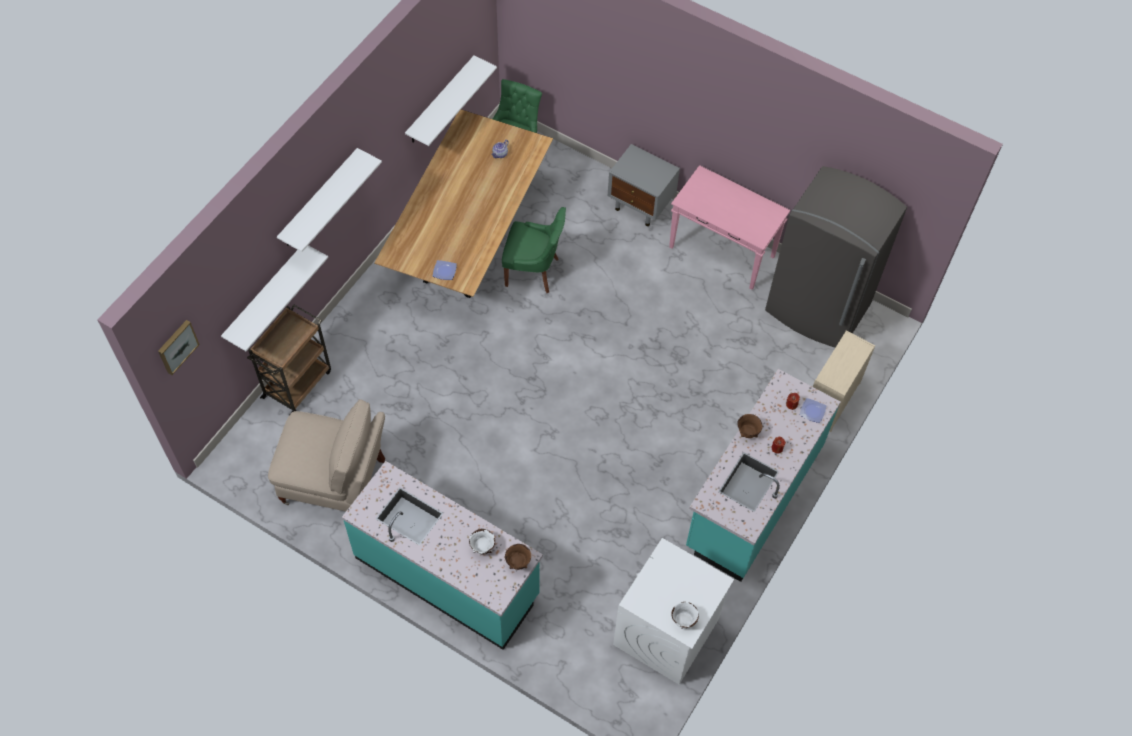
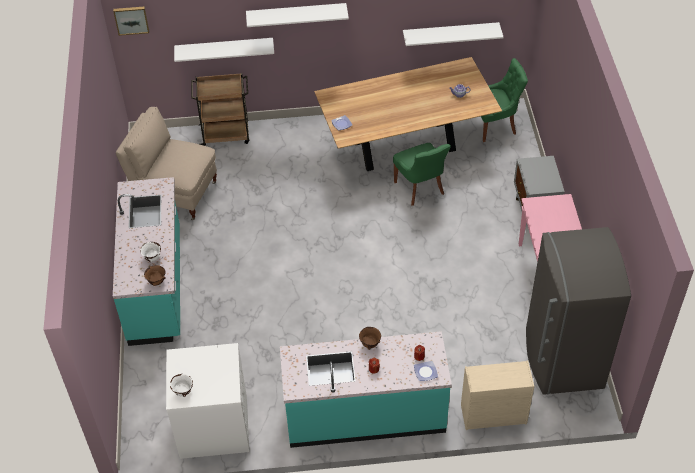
camera: 55 degrees right, 10 degrees down
(336, 482) = (175, 194): beige chair -> beige chair turned 135 degrees clockwise

